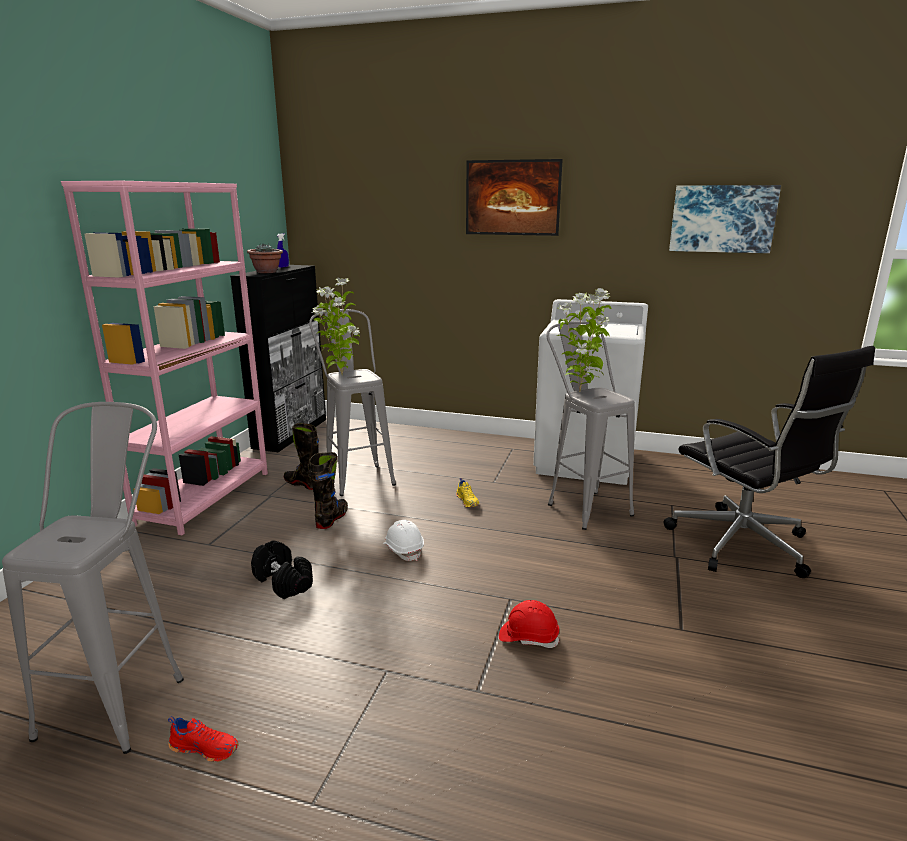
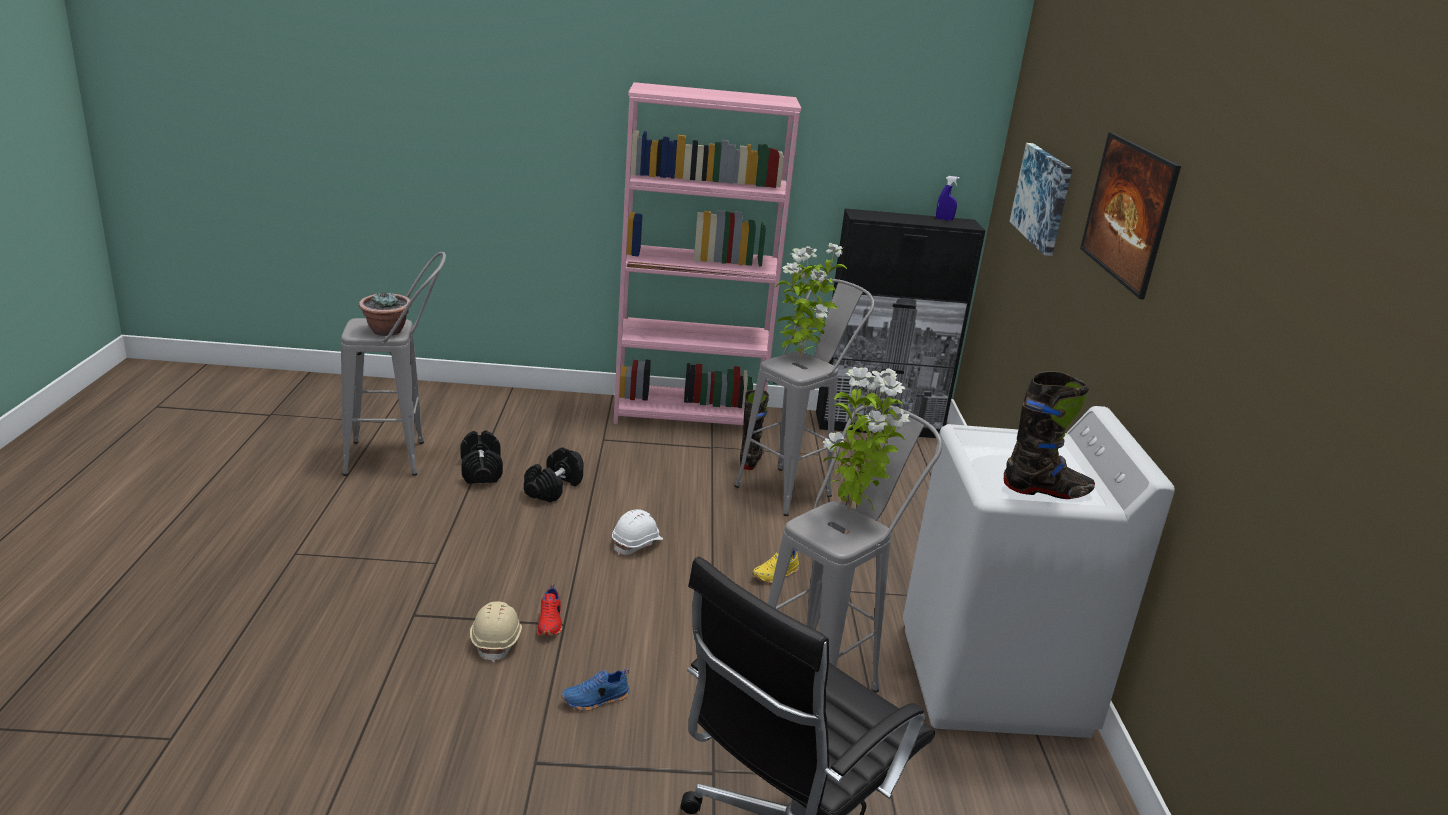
camera: 70 degrees right, 5 degrees up
(205, 747) = (348, 502): red shoe -> red shoe (550, 622)
(211, 626) = (481, 471): none -> black dumbbell
(267, 272) = (887, 217): potted plant -> potted plant (387, 331)
(332, 518) = (682, 490): black boot -> black boot (1046, 491)
(528, 637) = (497, 641): red hard hat -> beige hard hat
(607, 593) = (596, 700): none -> blue shoe
(722, 219) = (1305, 383): picture -> picture (1043, 197)

